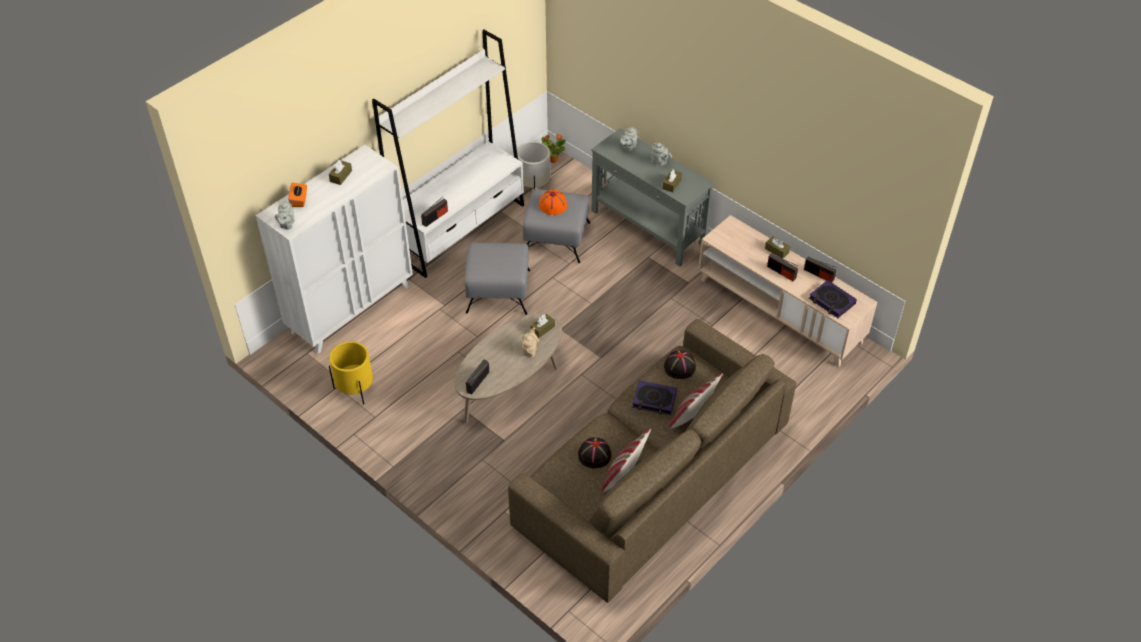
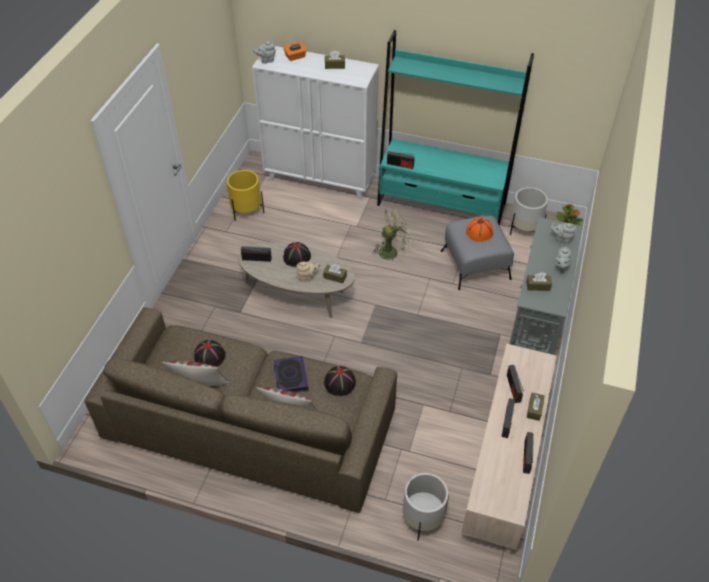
camera: 65 degrees right, 0 degrees up
(461, 230) = (441, 205): white bookcase -> turquoise bookcase
(496, 349) = (297, 257): none -> black hat
(497, 291) = (391, 251): grey ottoman -> green fan
(750, 254) = (513, 388): none -> radio
(809, 385) = (422, 519): none -> white planter
(831, 301) = (495, 481): book -> none

